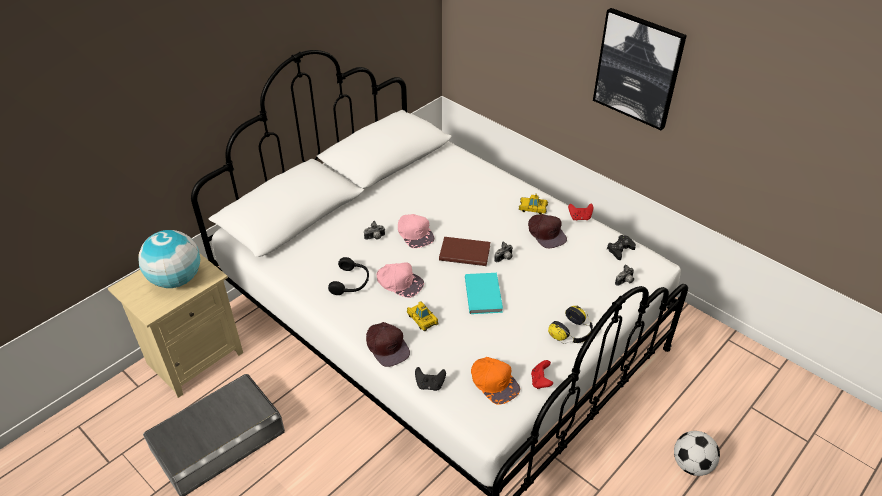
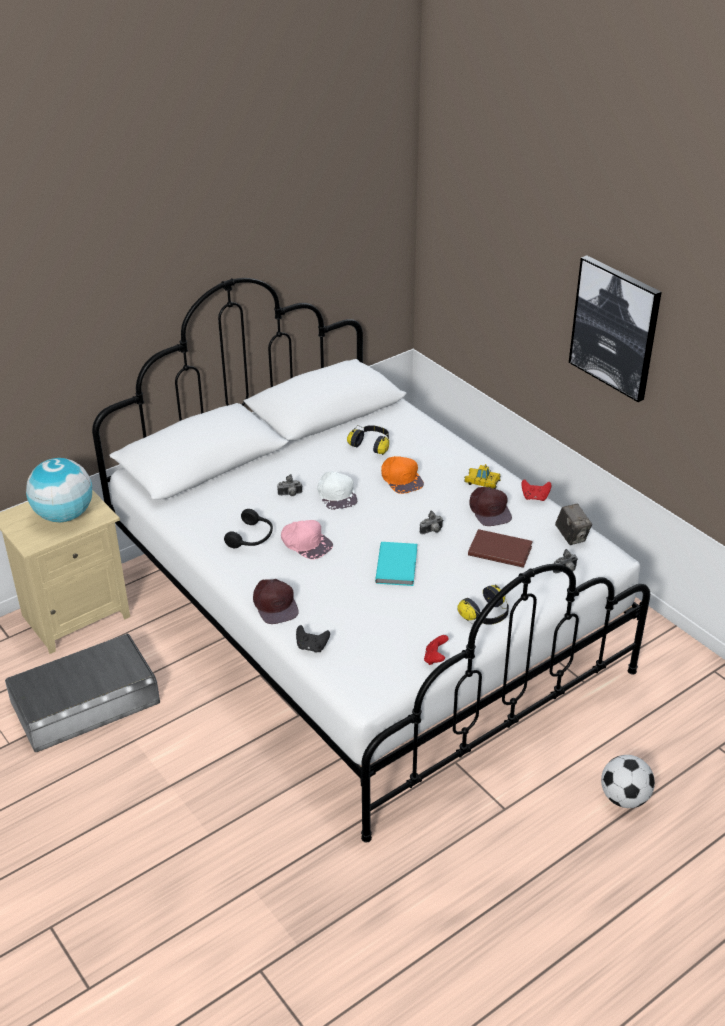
camera: 10 degrees right, 5 degrees down
(415, 233) = (337, 494): pink cap -> white cap
(422, 319) = (321, 582): toy car -> none
(433, 185) = (371, 445): none -> headphones
(464, 252) = (387, 520): brown book -> brown book (499, 550)
(494, 381) = (383, 652): orange cap -> orange cap (401, 478)
(620, 250) = (571, 536): black game controller -> camera

